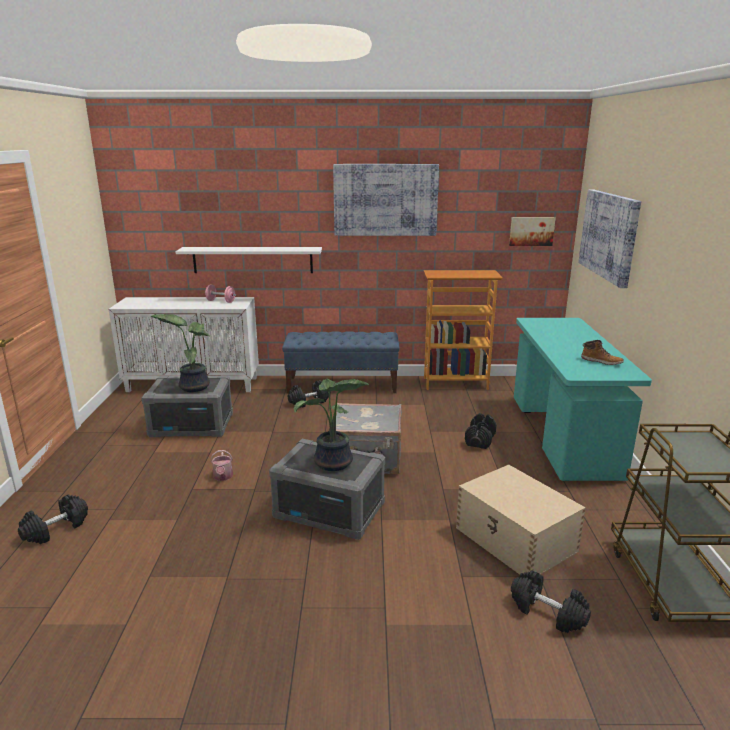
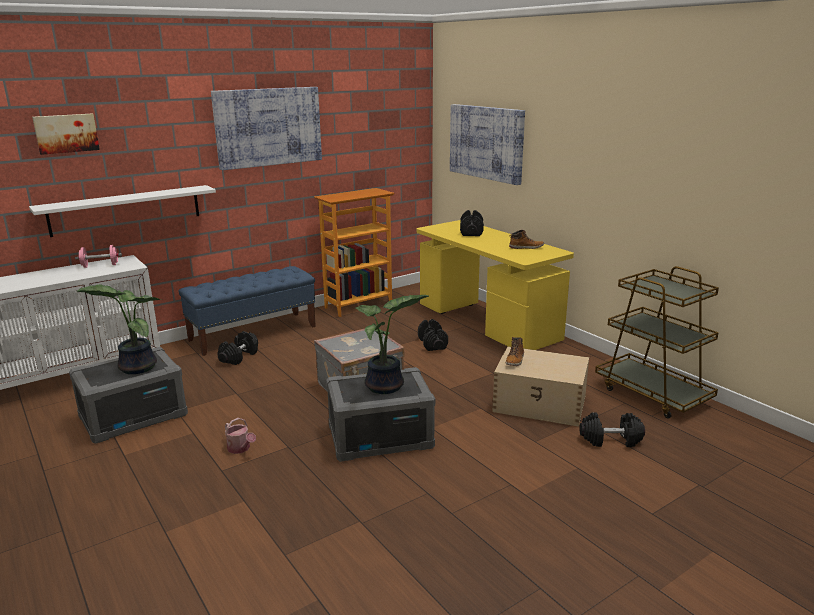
camera: 35 degrees left, 0 degrees up
(56, 529) = (111, 567): black dumbbell -> black dumbbell (471, 232)
(496, 481) = (515, 360): none -> boot
(531, 231) = (399, 147): picture -> picture (66, 133)
(563, 435) = (487, 322): turquoise desk -> yellow desk

